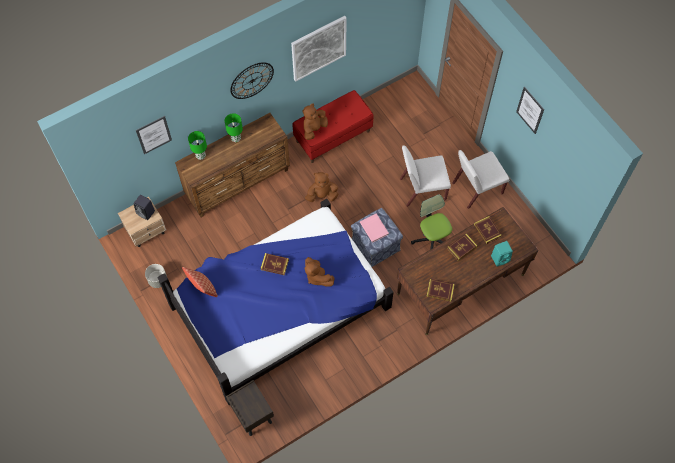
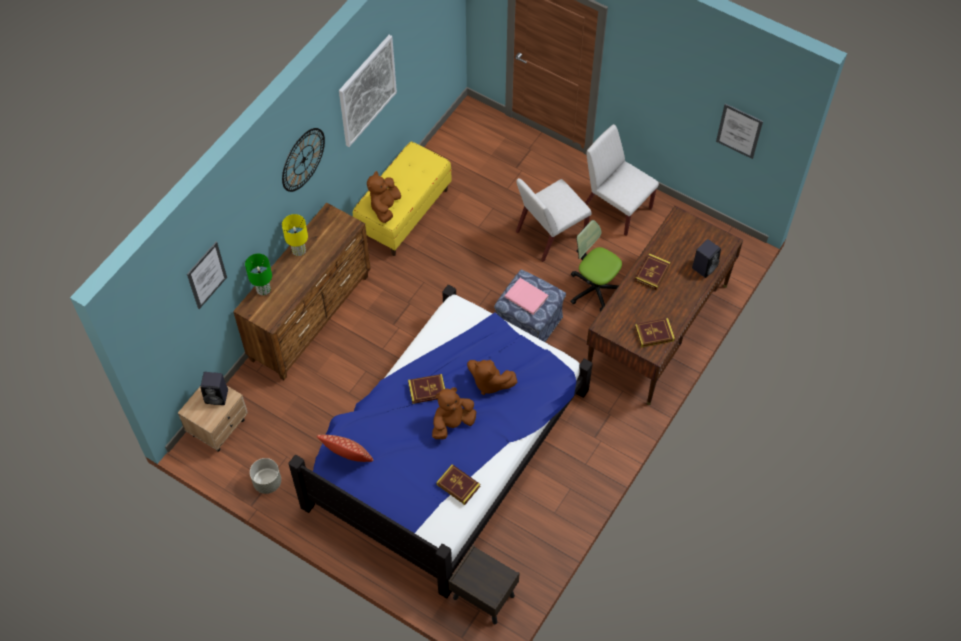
camera: 25 degrees left, 5 degrees down
(235, 138) = (298, 250): green table lamp -> yellow table lamp
(322, 195) = (428, 290): brown plush toy -> brown plush toy (452, 423)
(333, 136) = (404, 213): red bench -> yellow bench
(476, 188) = (616, 207): white chair -> white chair turned 90 degrees clockwise
(487, 230) = (671, 241): book -> book (458, 485)
(500, 258) = (704, 266): turquoise speaker -> black speaker
(530, 110) = (667, 68): picture -> picture (739, 131)

